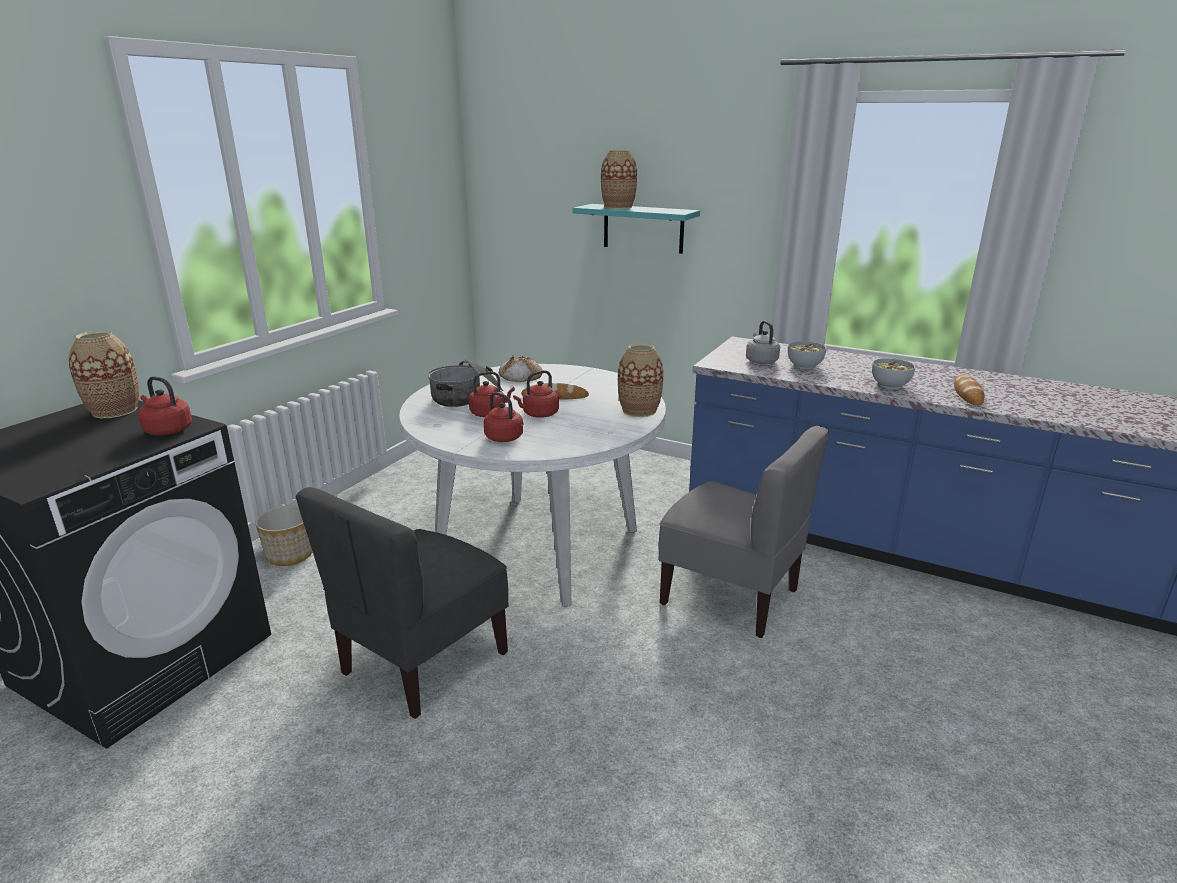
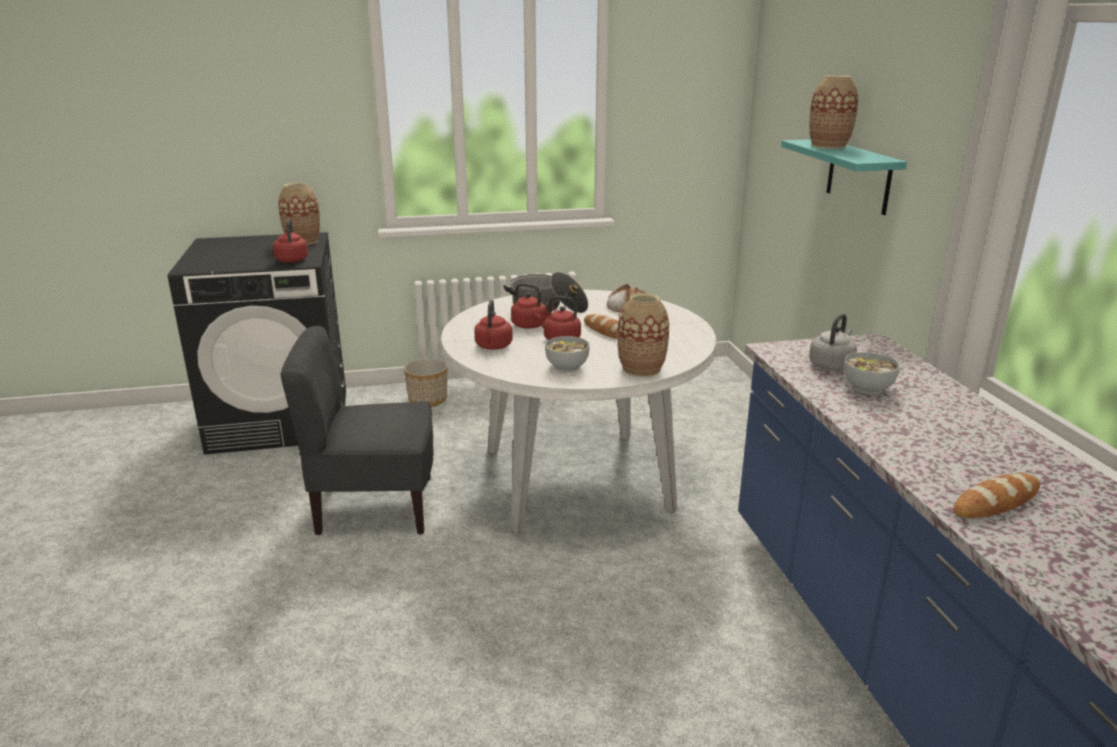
camera: 50 degrees right, 0 degrees up
(731, 596) = (648, 612): grey chair -> none
(890, 385) = (911, 447): bowl -> bowl (566, 367)

